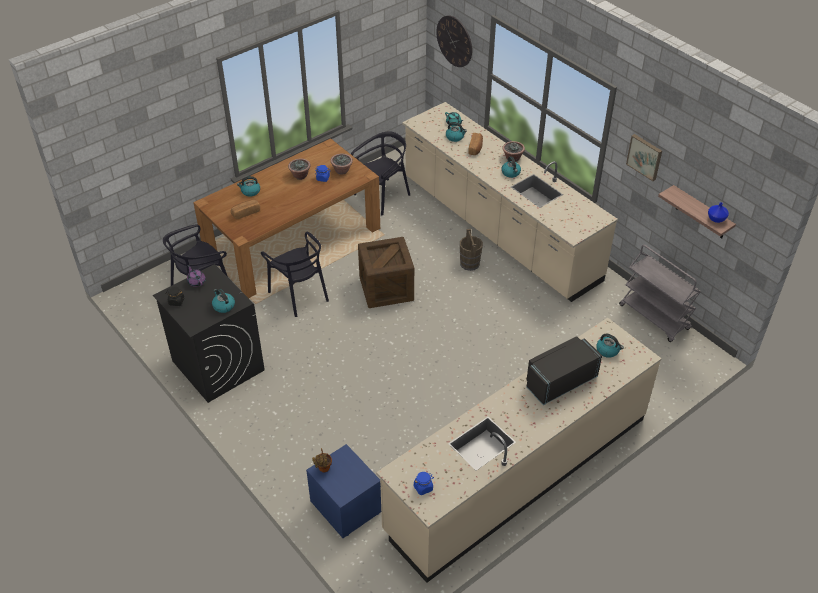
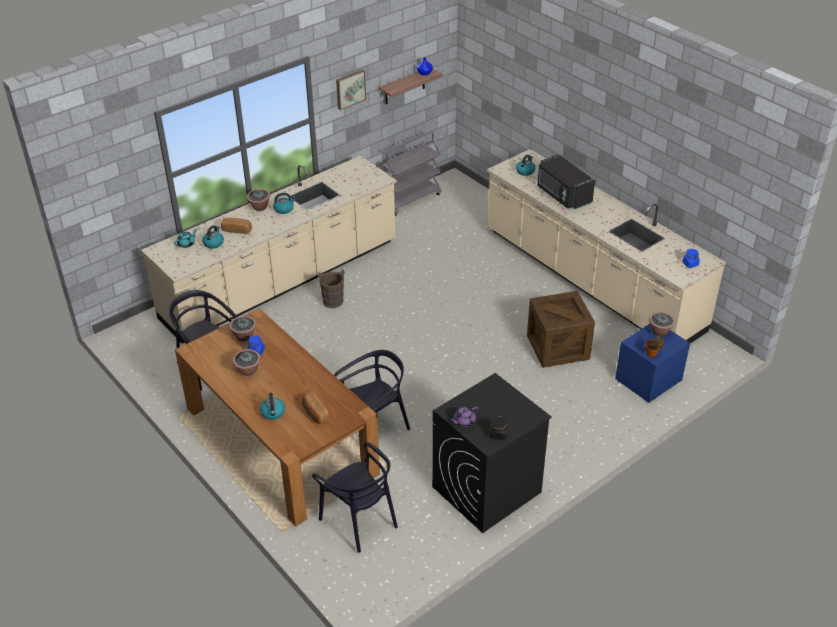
camera: 90 degrees left, 5 degrees down
(223, 306) = (501, 395): kettle -> none
(360, 481) = (659, 331): none -> potted plant
(386, 289) = (367, 360): crate -> crate (558, 347)
(454, 41) = (111, 185): wall clock -> none

